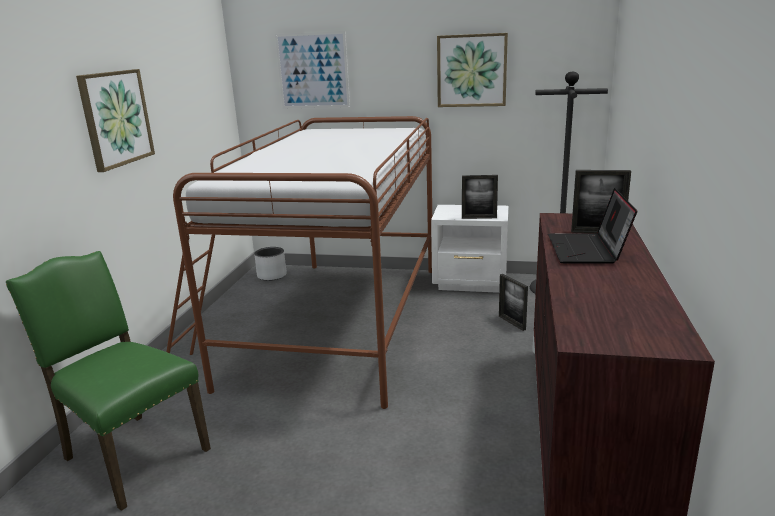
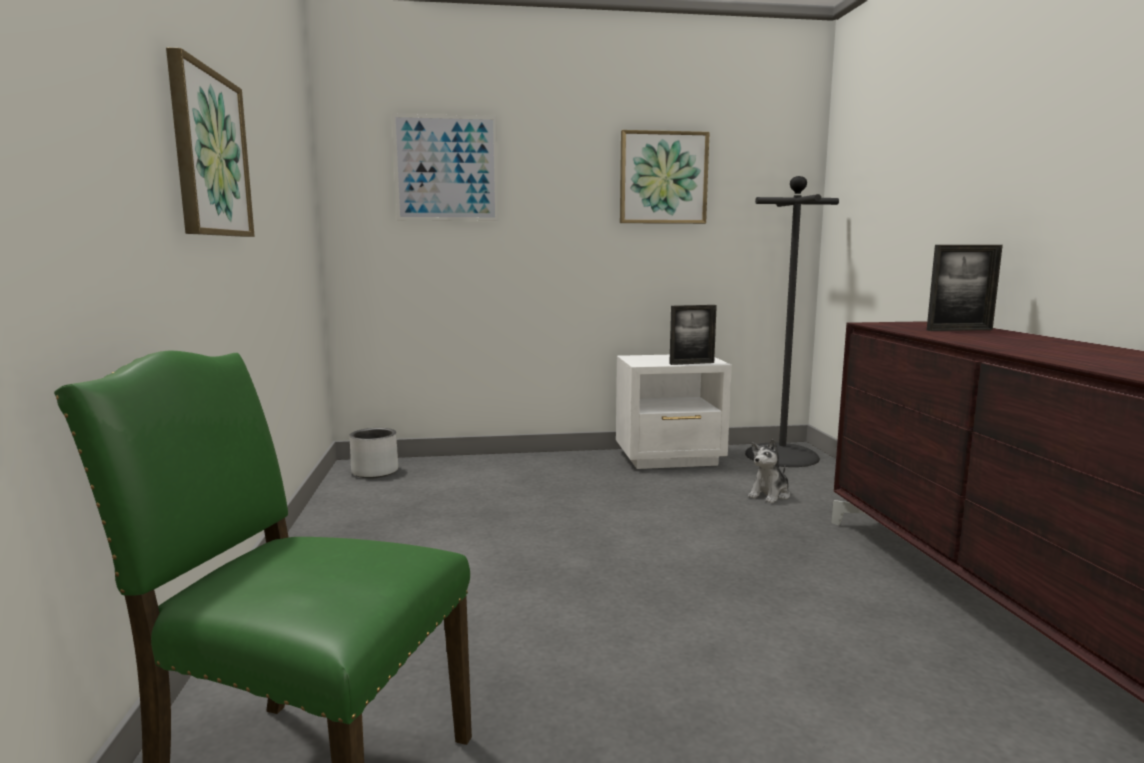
camera: 20 degrees left, 10 degrees down
(337, 322) = (530, 518): brown bed -> none
(512, 323) = (770, 495): picture frame -> plush toy
(588, 250) = (993, 339): laptop -> none

